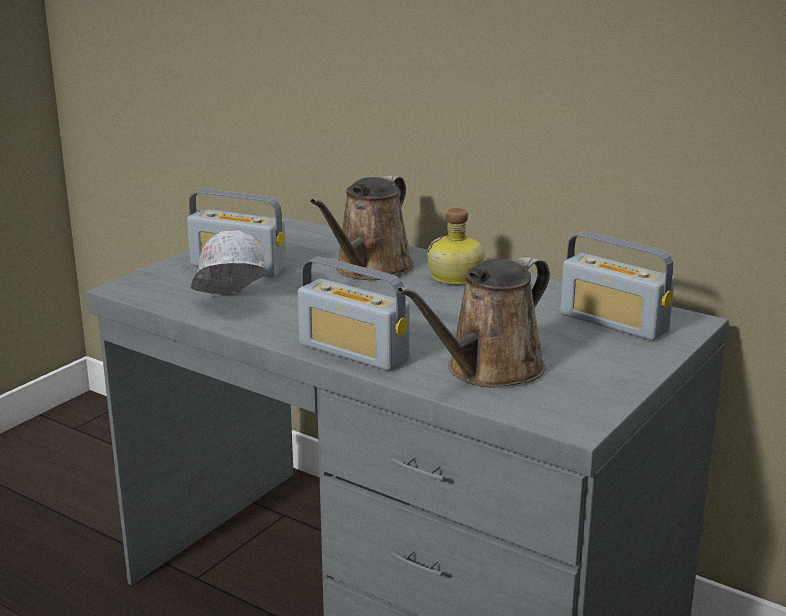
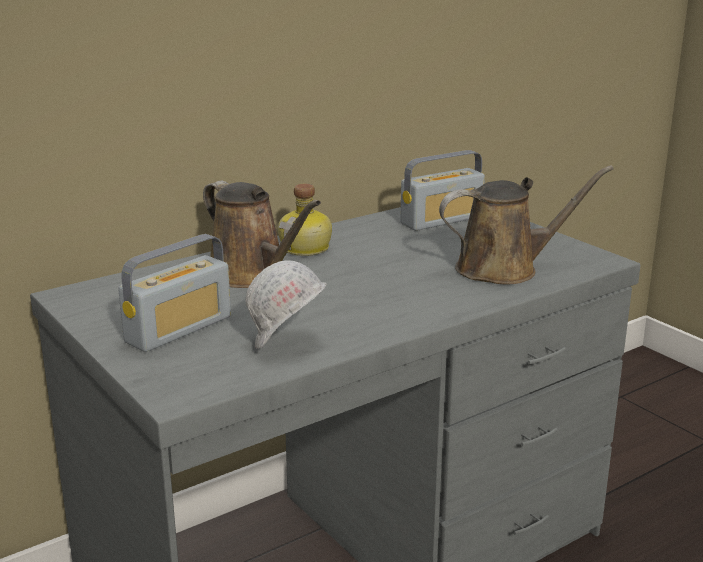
camera: 70 degrees left, 0 degrees up
(353, 352) = (441, 307): radio -> none
(488, 370) = (504, 268): brown watering can -> brown watering can turned 75 degrees counterclockwise

